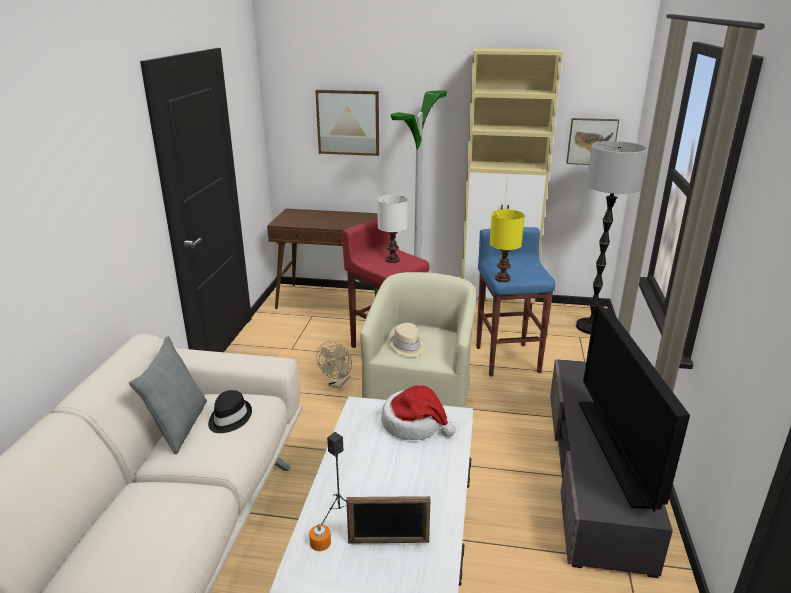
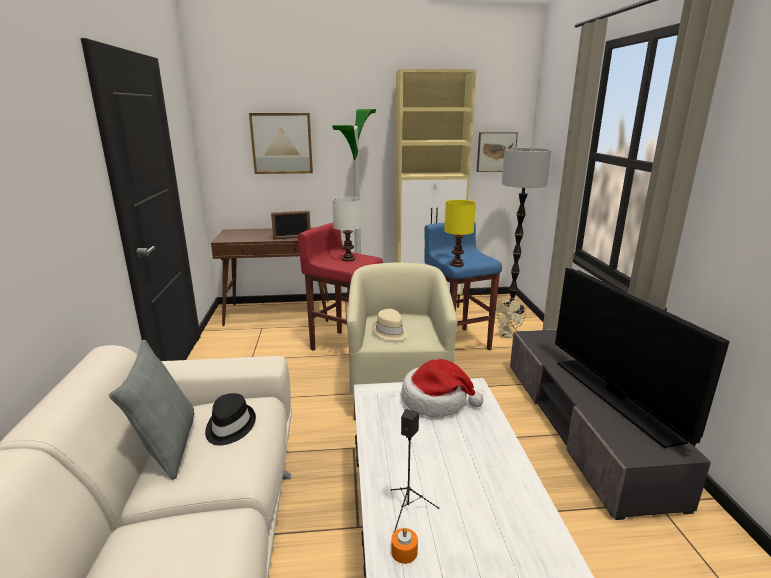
camera: 15 degrees left, 5 degrees down
(337, 384) = (310, 384): beige fan -> beige fan (506, 335)
(388, 542) = (482, 532): picture frame -> picture frame (292, 238)

